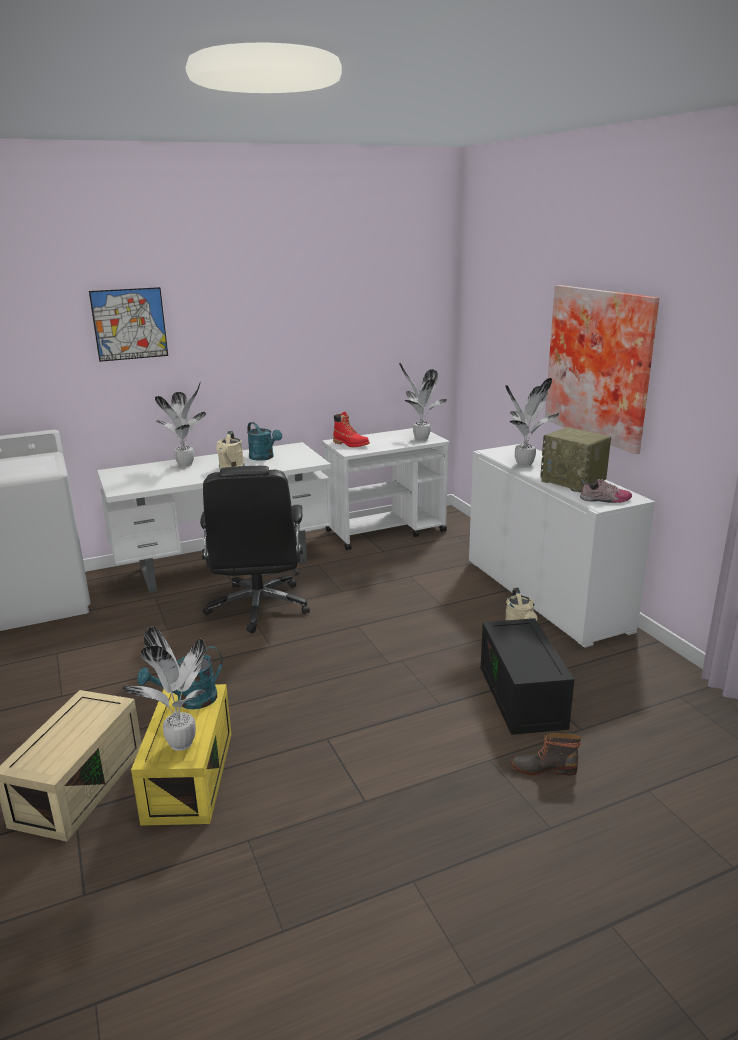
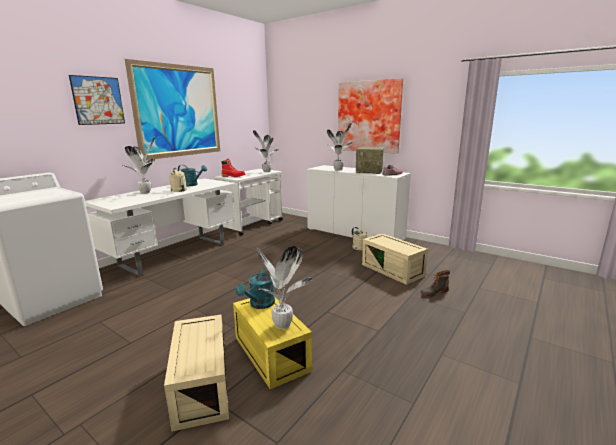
camera: 30 degrees left, 5 degrees down
(258, 607) = (219, 267): black office chair -> none
(262, 330) = (178, 111): none -> picture
(524, 697) = (393, 270): black storage box -> beige storage box

